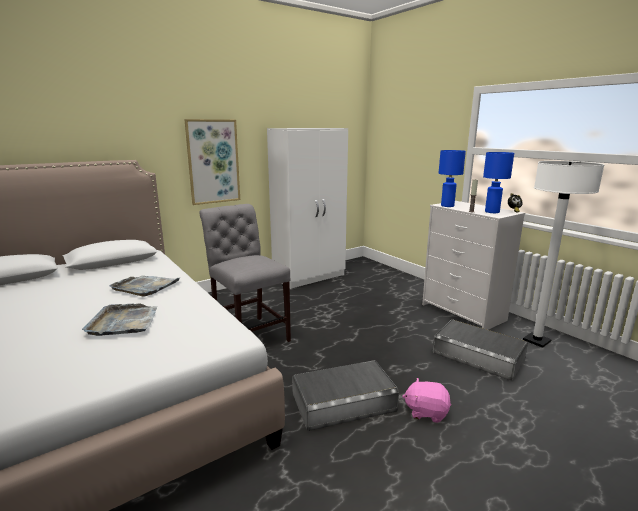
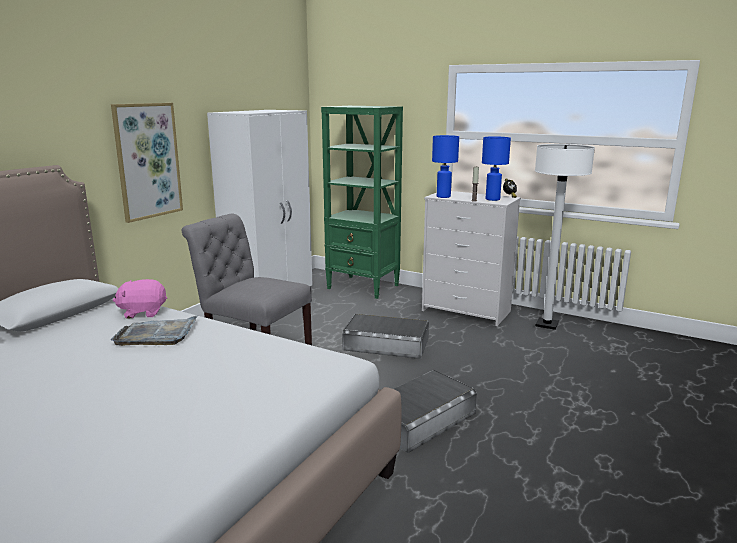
camera: 25 degrees left, 0 degrees up
(124, 322) = (191, 375): grey tray -> none
(388, 277) = (363, 287): none -> green bookcase
(426, 411) = (500, 407): pink plush toy -> pink plush toy (143, 312)
(478, 355) = (508, 348): grey storage box -> grey storage box (386, 344)

